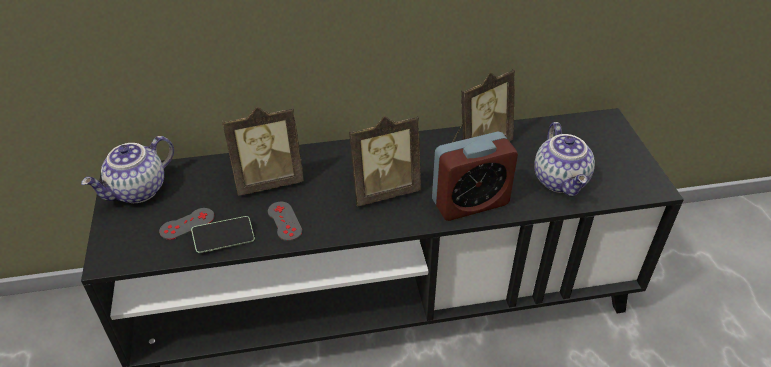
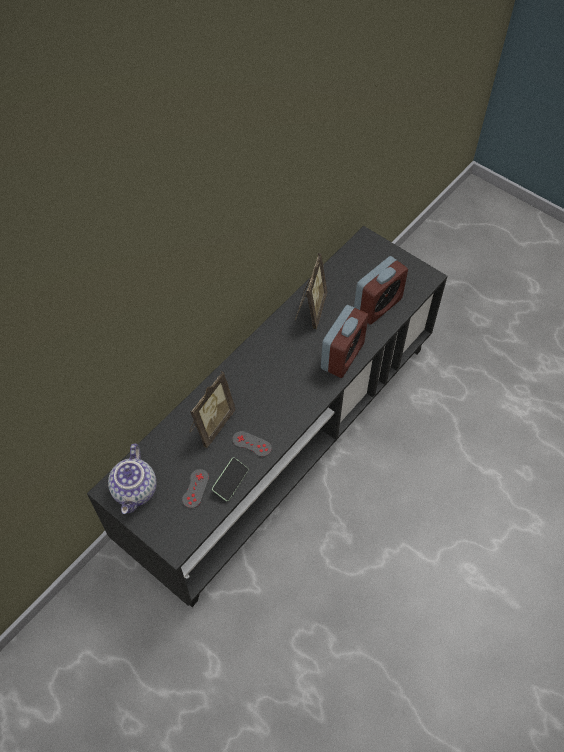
camera: 40 degrees left, 15 degrees up
(383, 190) = (286, 382): picture frame -> none
(561, 181) = (377, 305): teapot -> alarm clock

